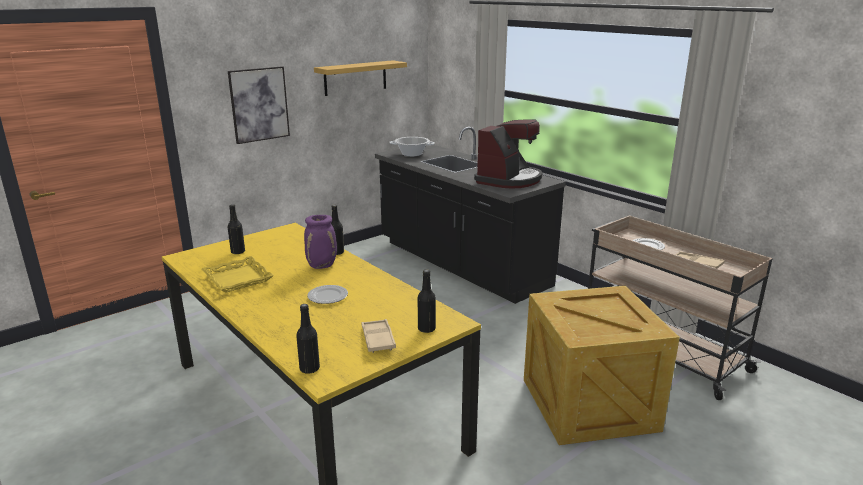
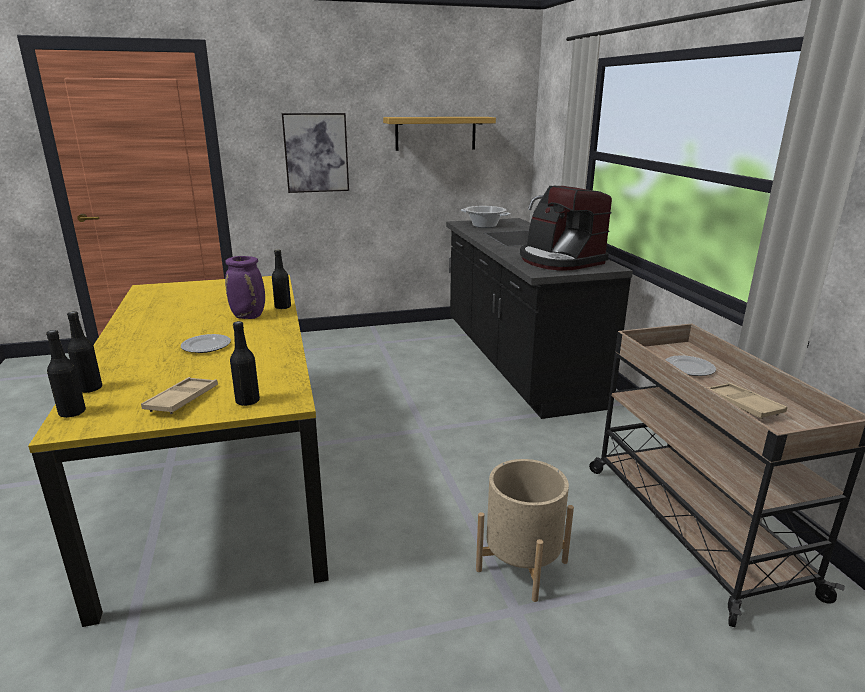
camera: 25 degrees right, 0 degrees up
(238, 252) = (197, 291): black bottle -> black bottle (90, 388)
(238, 279) = (158, 314): yellow tray -> none
(509, 180) = (559, 260): coffee machine -> coffee machine turned 90 degrees clockwise
(586, 403) = (522, 565): crate -> beige planter

